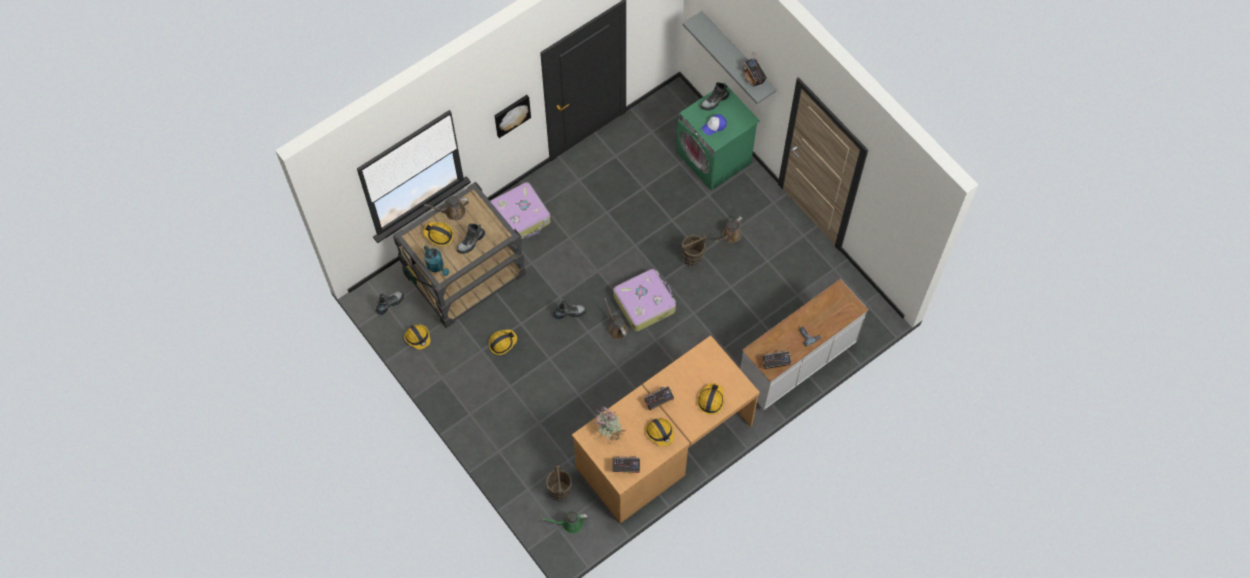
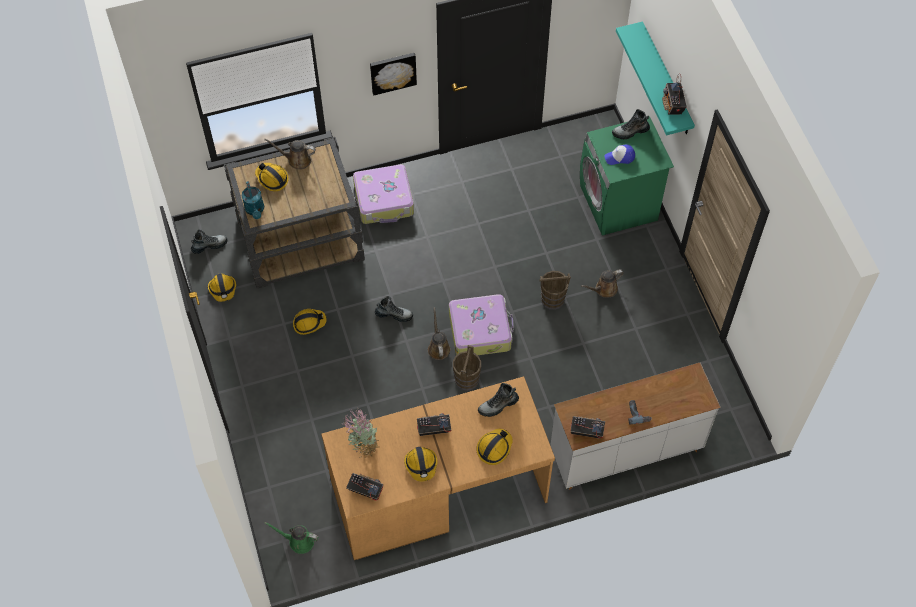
camera: 20 degrees right, 5 degrees down
(471, 242) = (302, 196): boot -> boot (498, 405)
(560, 491) = (302, 501): brown bucket -> brown bucket (466, 380)
(738, 55) = (666, 80): grey shelf -> turquoise shelf

